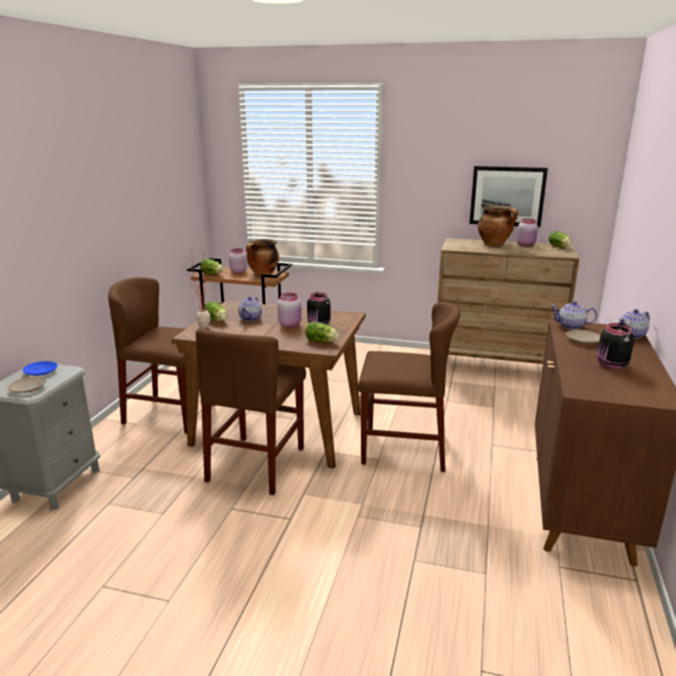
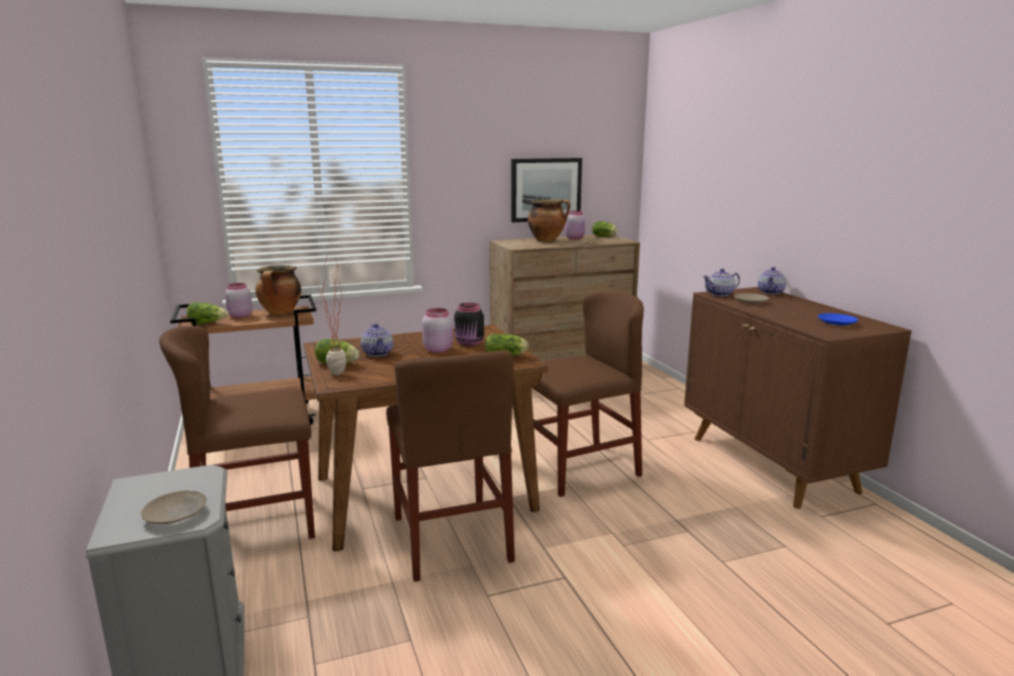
camera: 35 degrees left, 5 degrees down
(41, 372) = (154, 488): blue plate -> blue plate (836, 323)
(611, 365) = (806, 313): black jar -> none

